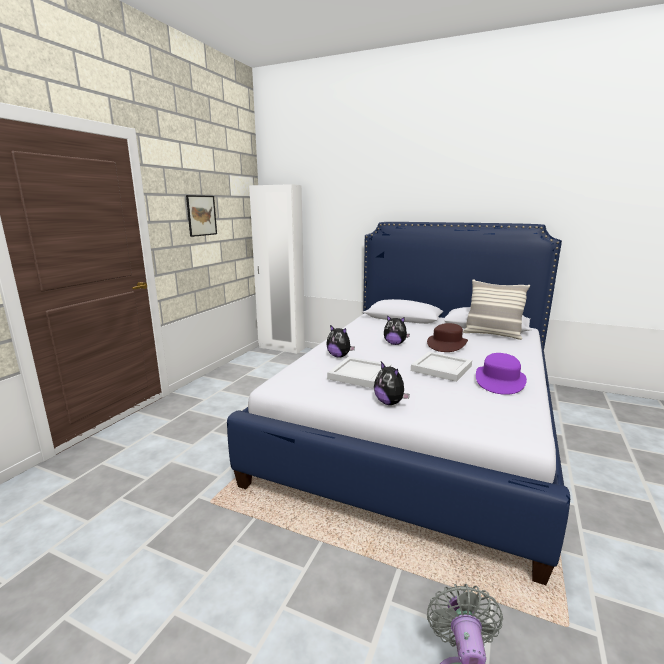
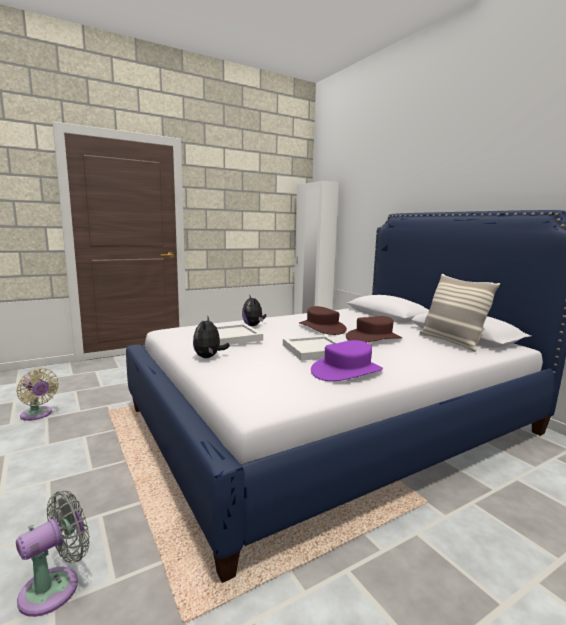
camera: 35 degrees right, 5 degrees down
(125, 549) = (37, 415): none -> beige fan
(201, 215) = (239, 207): picture -> none
(395, 344) = (322, 328): plush toy -> brown hat

